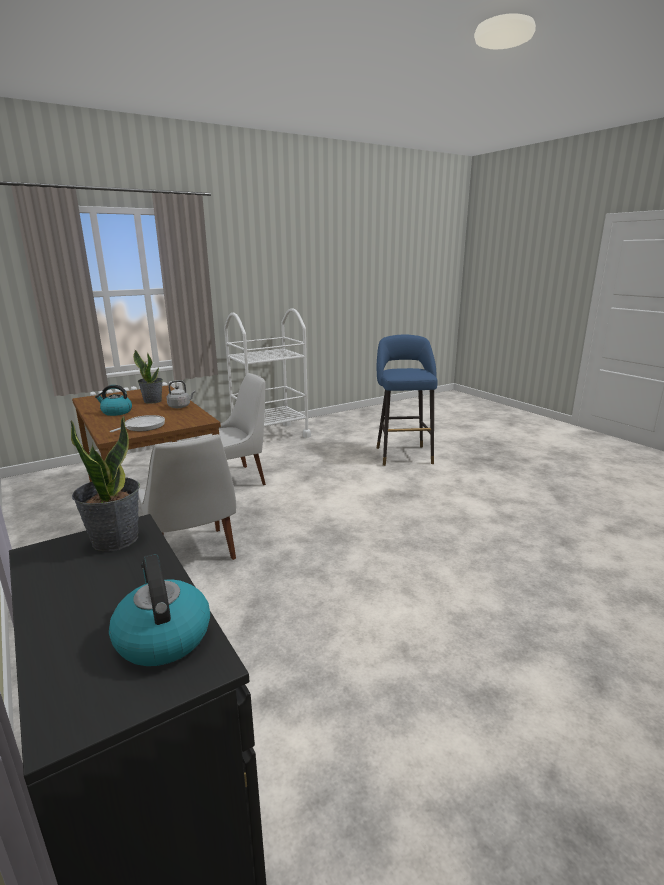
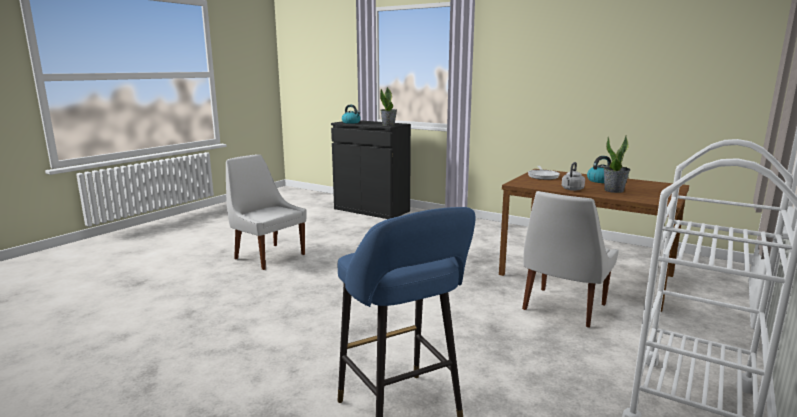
camera: 155 degrees right, 5 degrees down
(193, 554) = (480, 254): white chair -> white chair (268, 256)

